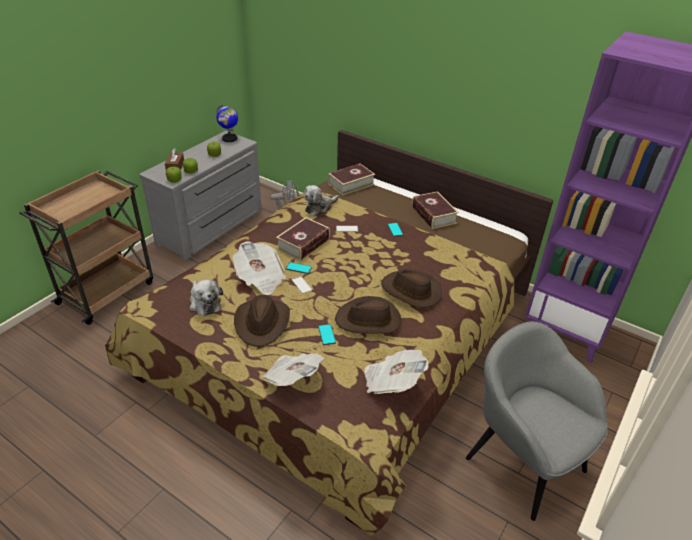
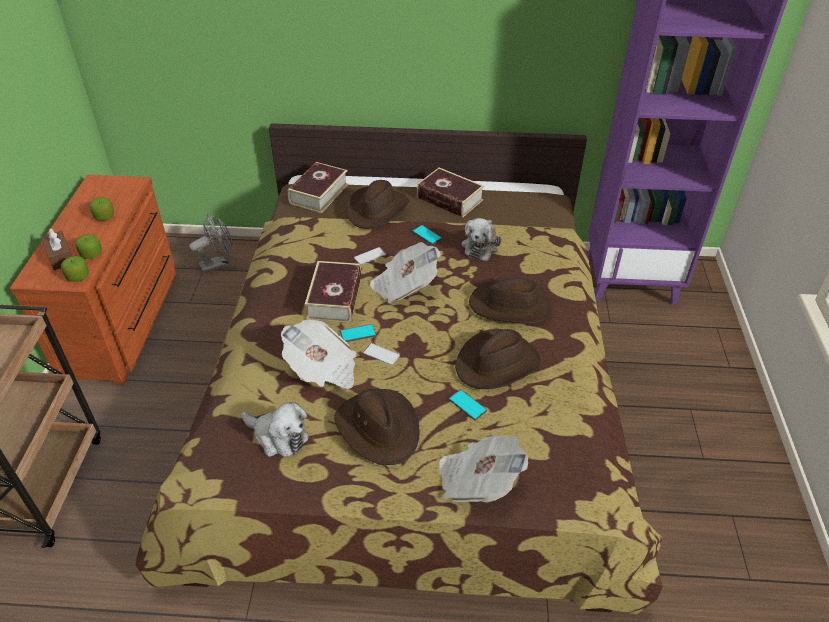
camera: 30 degrees left, 5 degrees up
(213, 227) = (125, 321): grey dresser -> brown dresser
(229, 139) = (105, 185): globe -> none
(320, 208) = (311, 241): plush toy -> plush toy (480, 246)
(377, 204) = (377, 210): none -> brown hat
(392, 382) = (585, 427): newspaper -> newspaper (404, 286)
(523, 461) = (698, 444): grey armchair -> none

